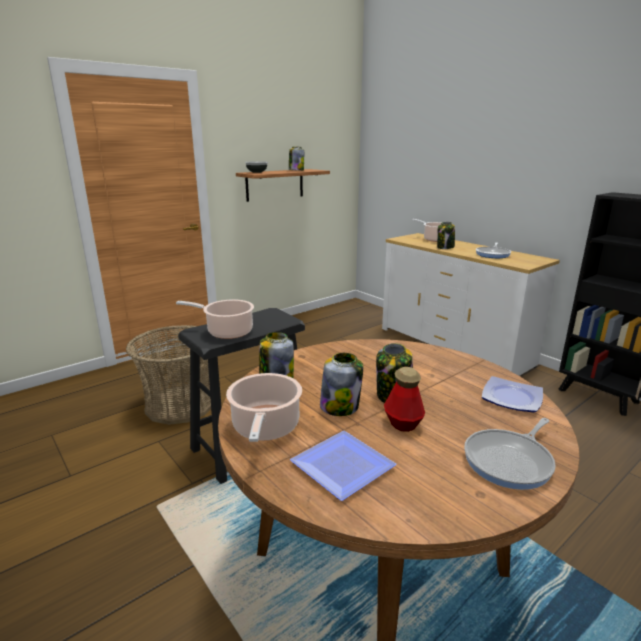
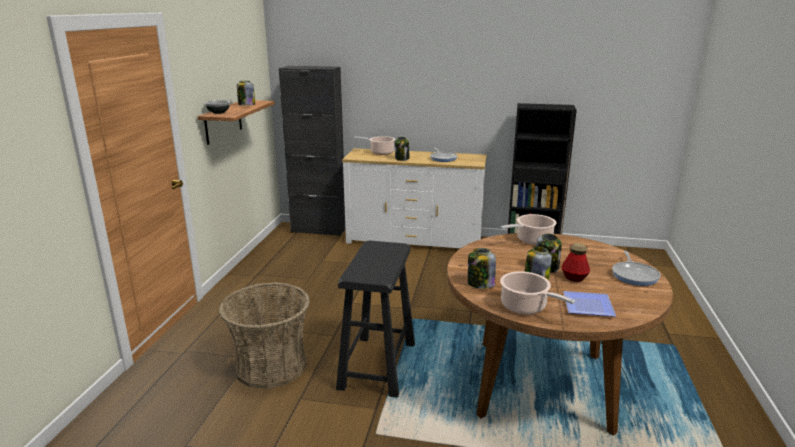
camera: 40 degrees left, 0 degrees up
(227, 332) = (376, 268): cooking pot -> cooking pot (532, 240)
(375, 312) = (318, 230): none -> black cabinet
(512, 399) = (592, 248): plate -> none

